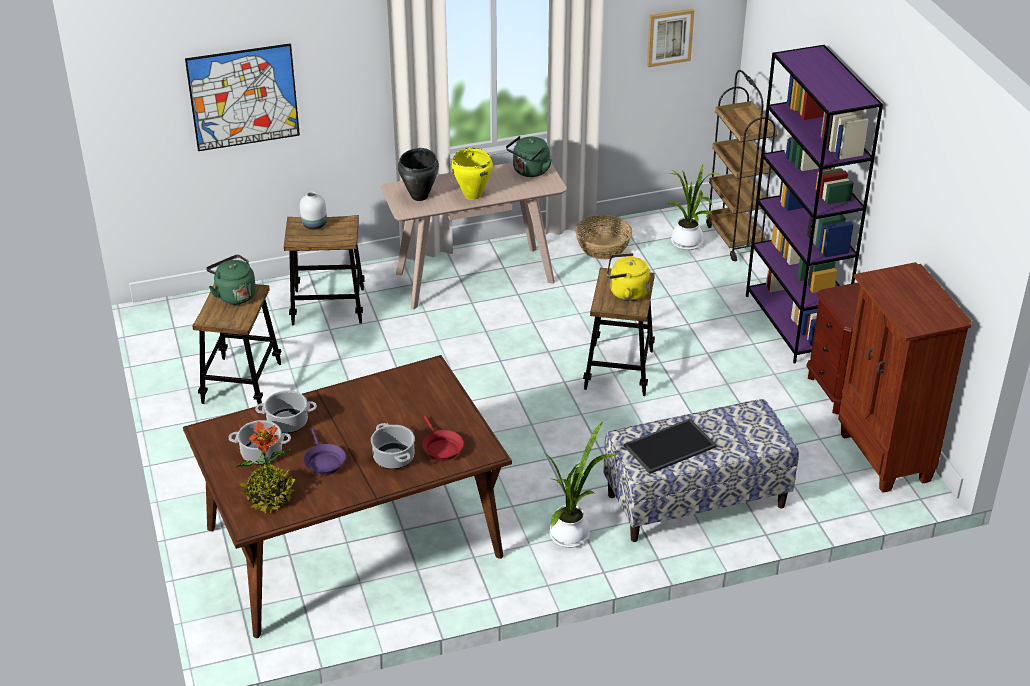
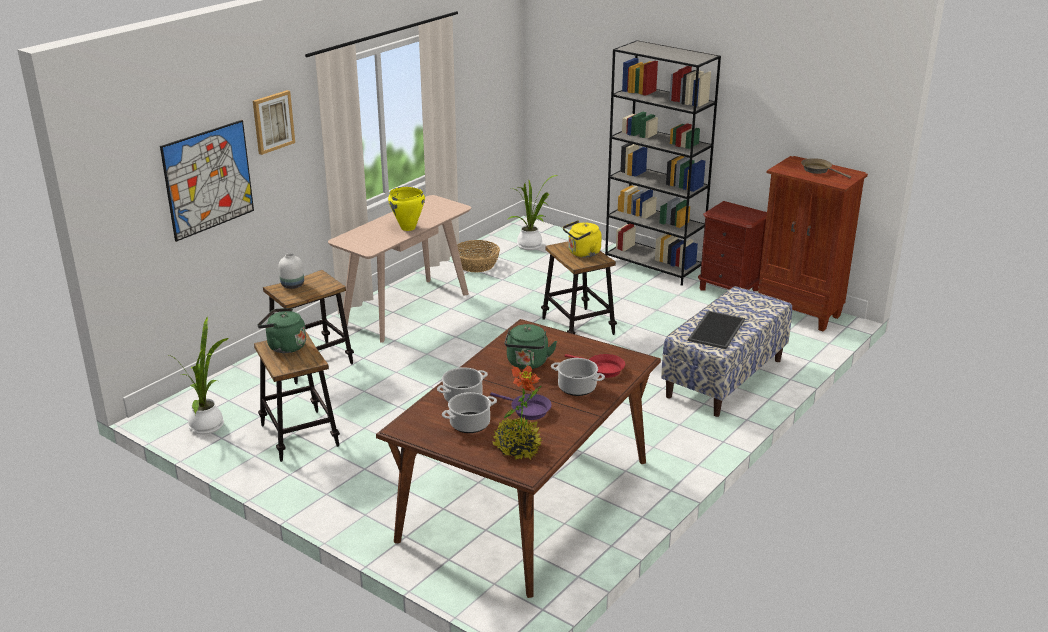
camera: 35 degrees left, 10 degrees down
(420, 196) = (368, 239): black cooking pot -> none
(529, 171) = (431, 204): green kettle -> green kettle (527, 363)
(572, 534) = (673, 428): potted plant -> potted plant (208, 424)
(669, 37) = (484, 83): picture -> picture (273, 121)
(734, 240) = (558, 235): brown cart -> none
(794, 324) = (654, 266): purple bookcase -> grey bookcase
(916, 297) = (818, 170): none -> brown frying pan

